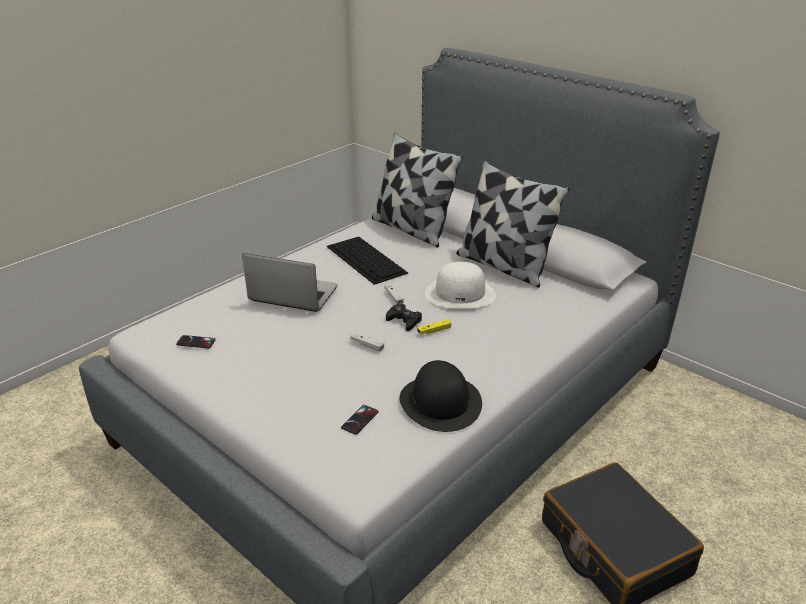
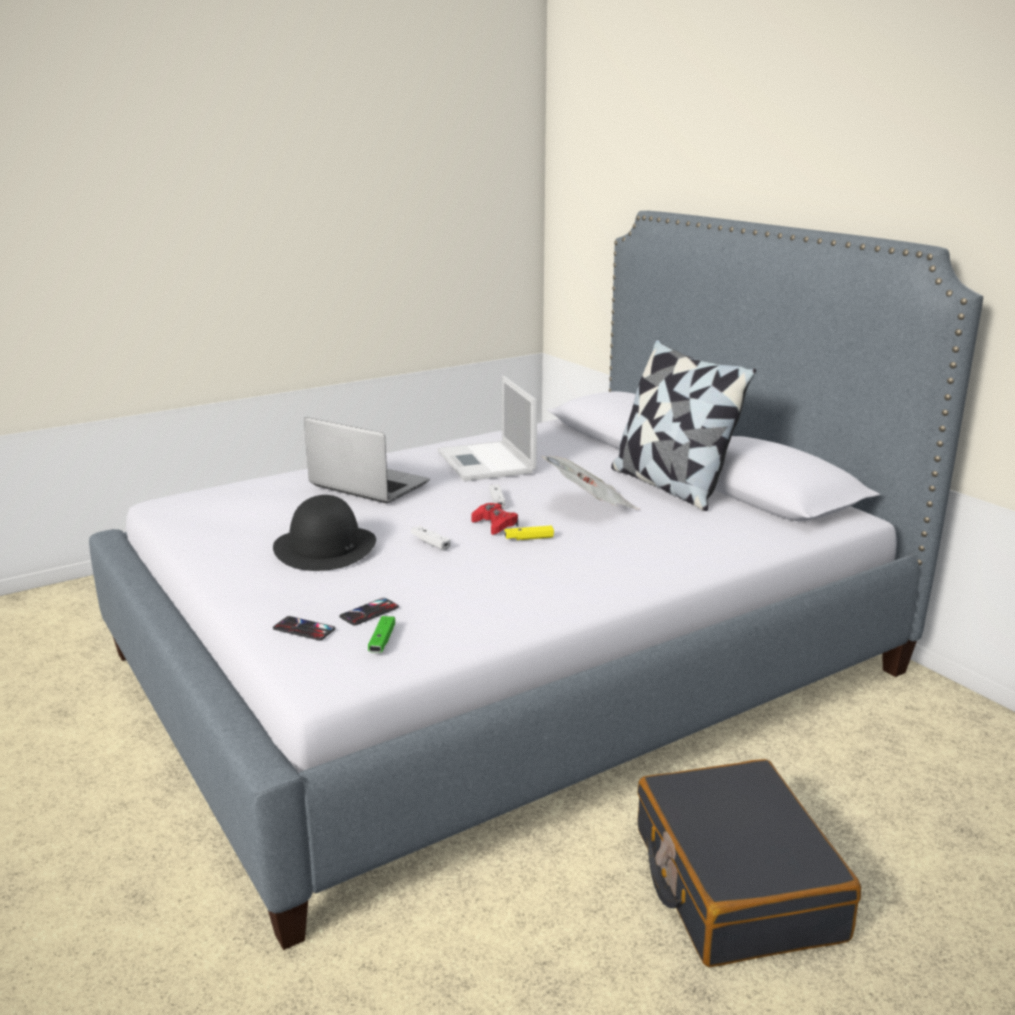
camera: 15 degrees right, 10 degrees down
(196, 342) = (220, 516): phone -> phone (304, 629)
(367, 260) = (487, 463): keyboard -> laptop
(383, 445) = (382, 641): none -> green game controller
(404, 321) = (495, 524): black game controller -> red game controller
(412, 229) = (568, 440): pillow -> none
(440, 402) = (488, 609): black hat -> black hat (325, 547)
(460, 293) = (590, 506): white hat -> newspaper

